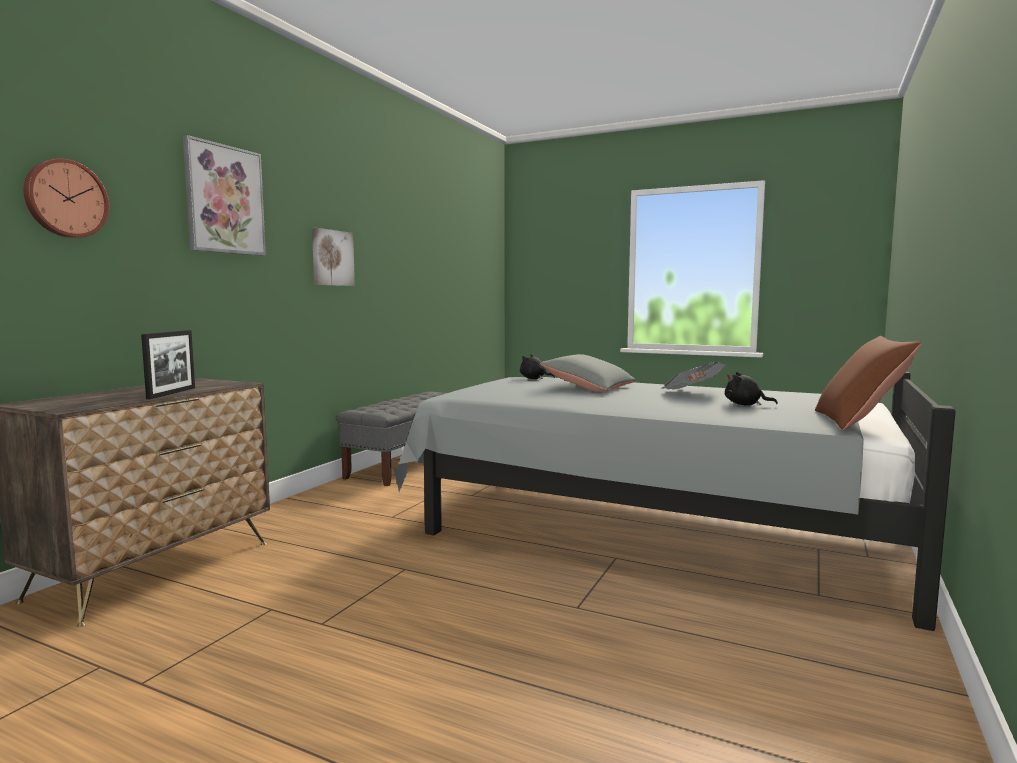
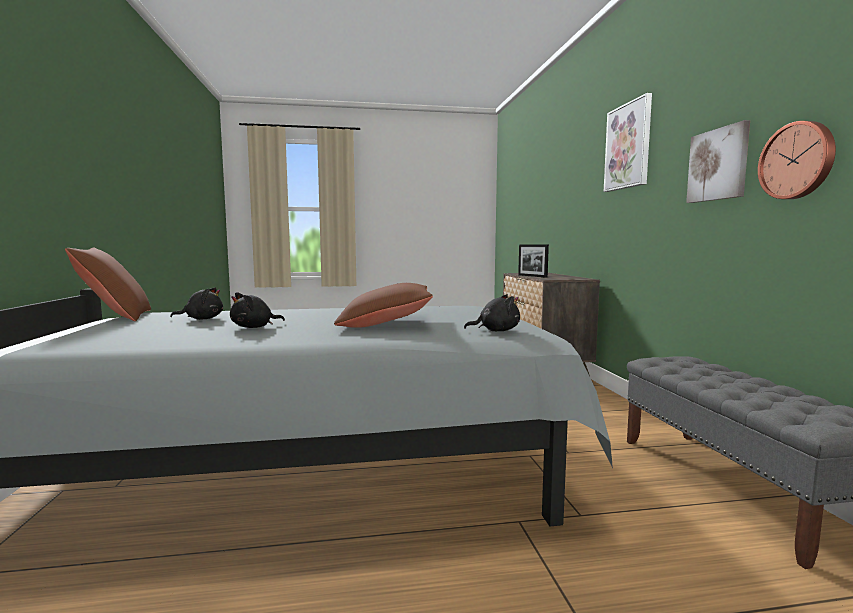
camera: 145 degrees right, 0 degrees up
(65, 199) = (572, 178): wall clock -> wall clock (797, 161)
(588, 387) = (385, 323): grey pillow -> brown pillow
(692, 393) = (254, 327): newspaper -> black plush toy

